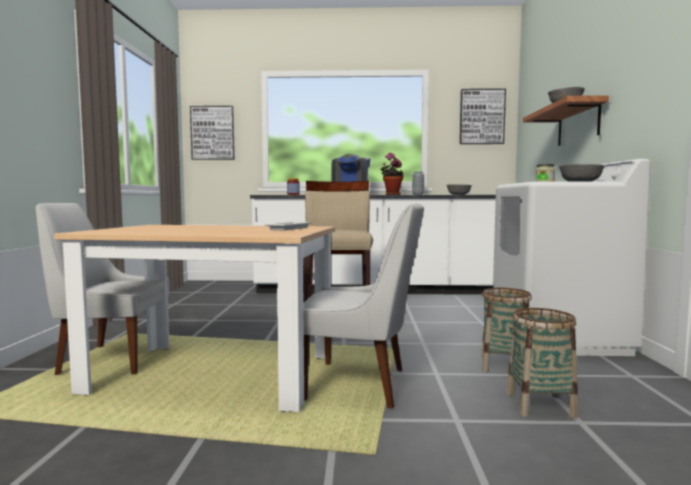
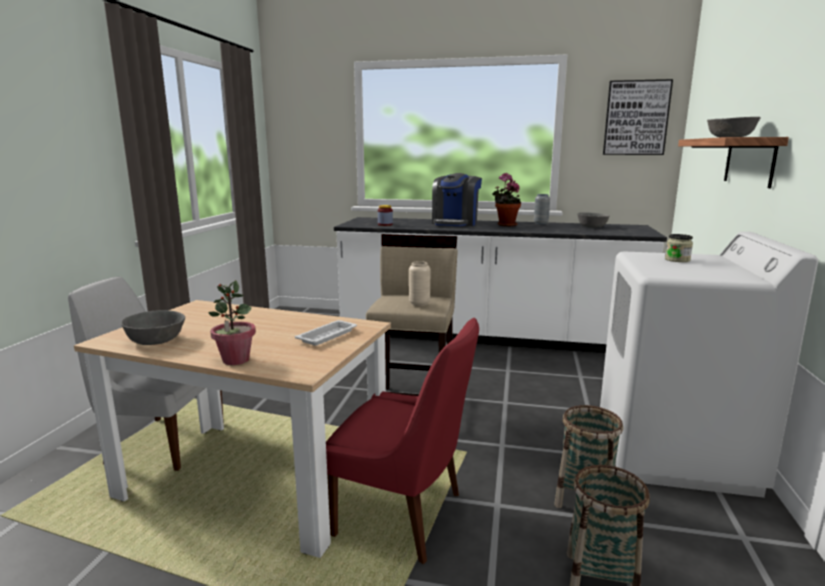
camera: 10 degrees right, 10 degrees up
(213, 133) = (300, 139): picture -> none
(219, 233) = (235, 360): none -> potted plant
(345, 230) = (419, 304): none -> beige vase
(360, 384) = (404, 515): white chair -> red chair
(580, 182) = (719, 271): grey bowl -> grey bowl (156, 340)

